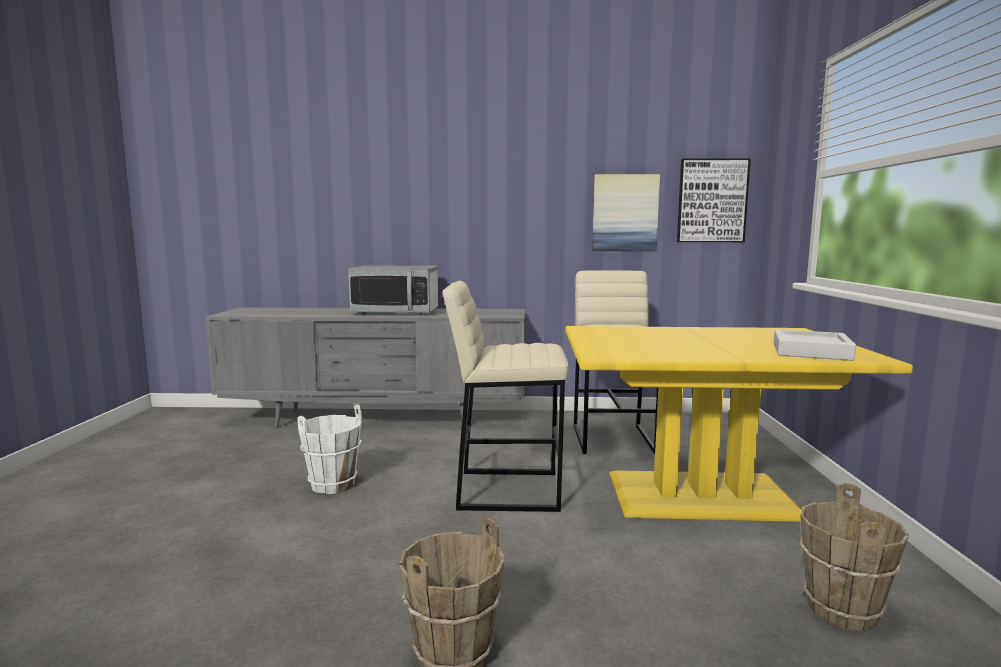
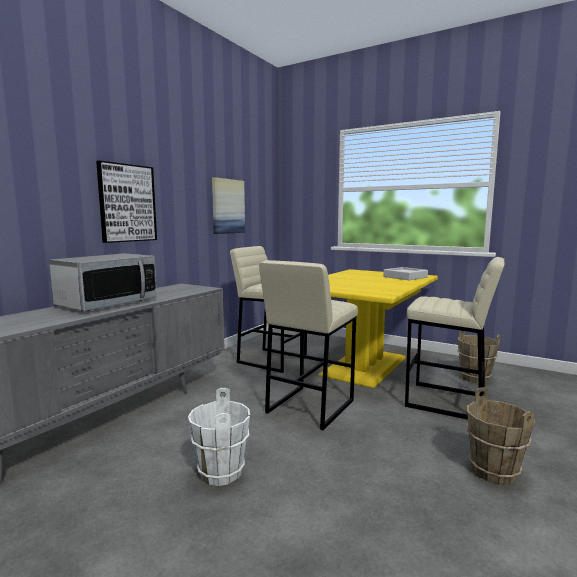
camera: 60 degrees left, 0 degrees up
(666, 589) = (448, 401): none -> beige stool
(712, 201) = (262, 200): picture -> picture (127, 203)

